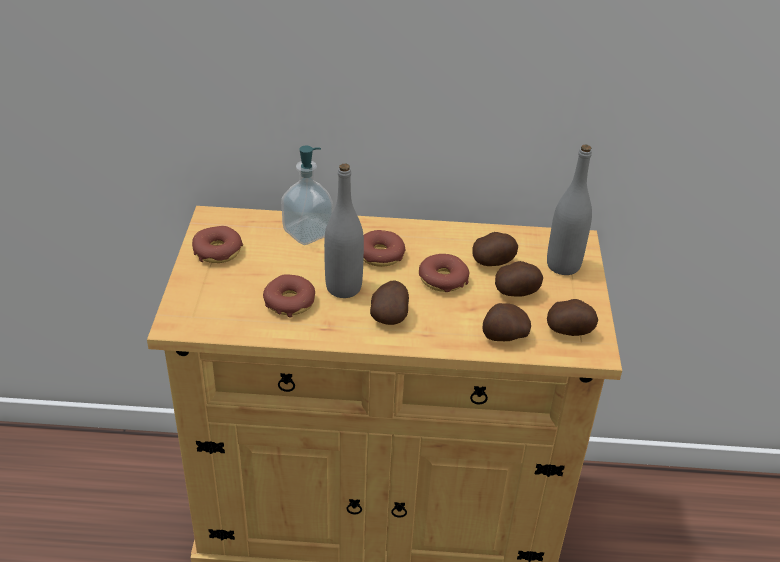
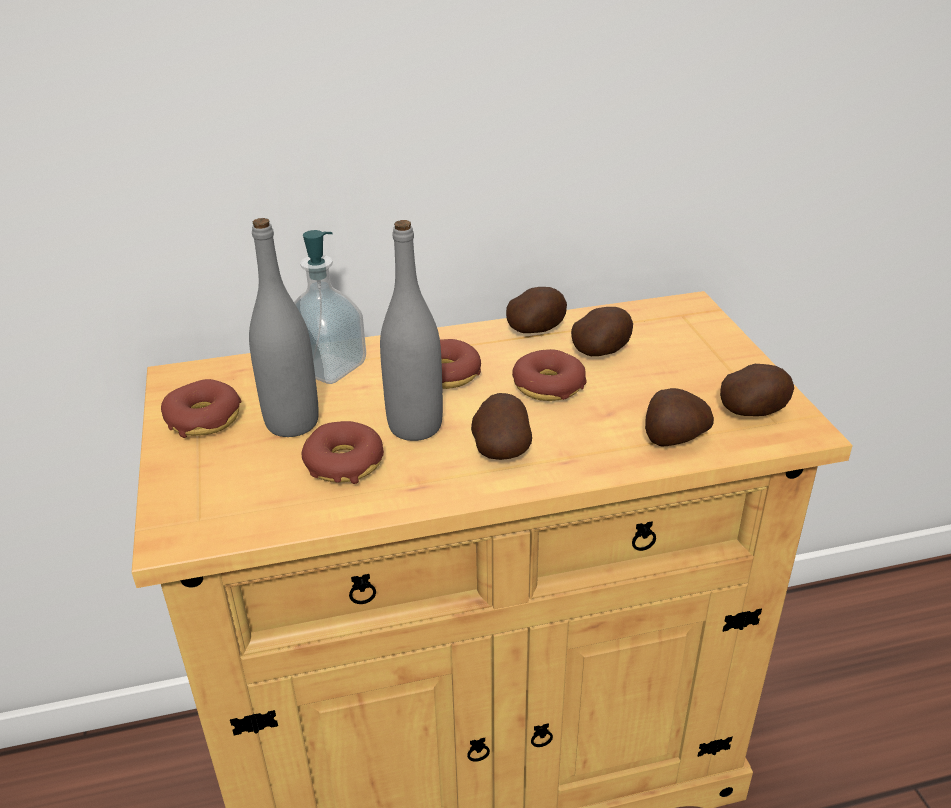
camera: 15 degrees left, 5 degrees down
(517, 292) = (654, 380): potato -> potato (536, 330)
(563, 265) = (691, 337): grey bottle -> grey bottle (292, 423)

